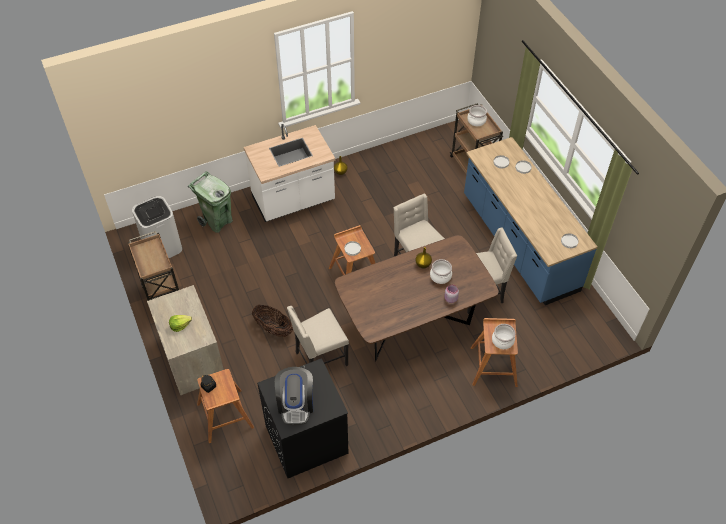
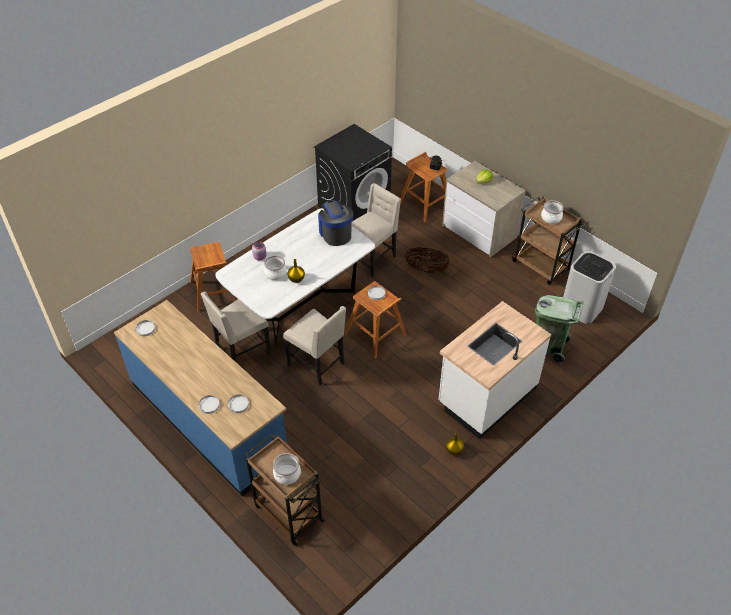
camera: 160 degrees right, 5 degrees down
(296, 404) = (354, 142): coffee machine -> coffee machine (335, 233)
(413, 325) = (300, 306): brown dining table -> white dining table
(502, 341) = (205, 253): cooking pot -> cooking pot (551, 218)

